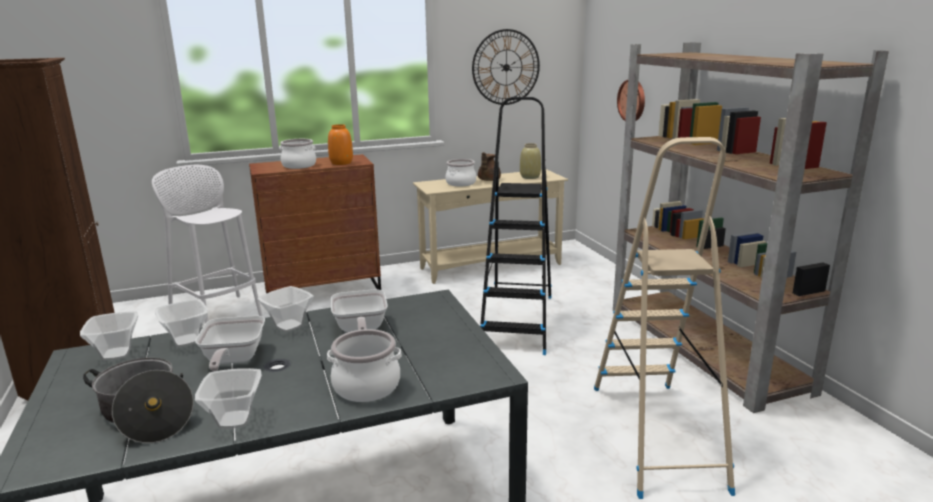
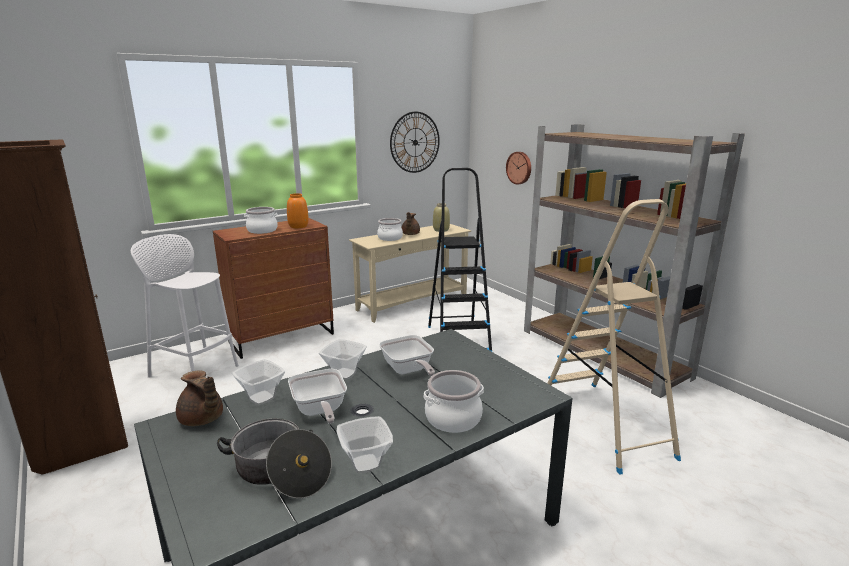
camera: 15 degrees left, 0 degrees up
(115, 354) = (202, 420): bowl -> brown teapot

